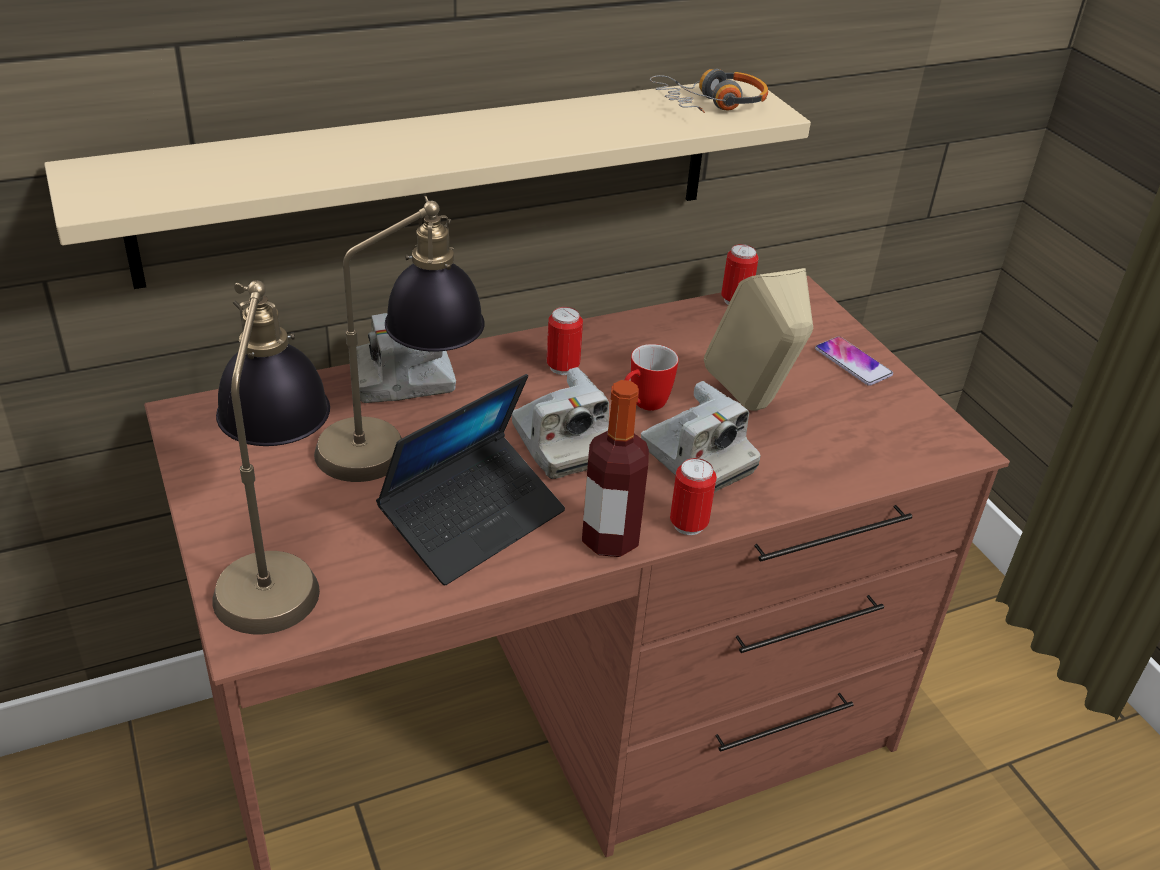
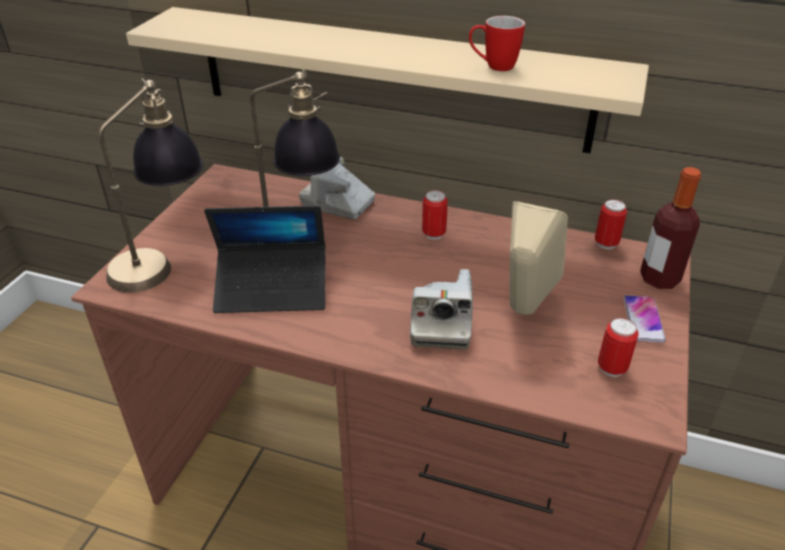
camera: 45 degrees right, 0 degrees up
(561, 444) = (373, 274): camera -> none
(610, 539) = (326, 338): bottle -> bottle (659, 279)
(643, 405) = (451, 276): mug -> mug (493, 66)
(688, 524) = (381, 356): can -> can (612, 368)
(711, 104) = (581, 72): headphones -> none

